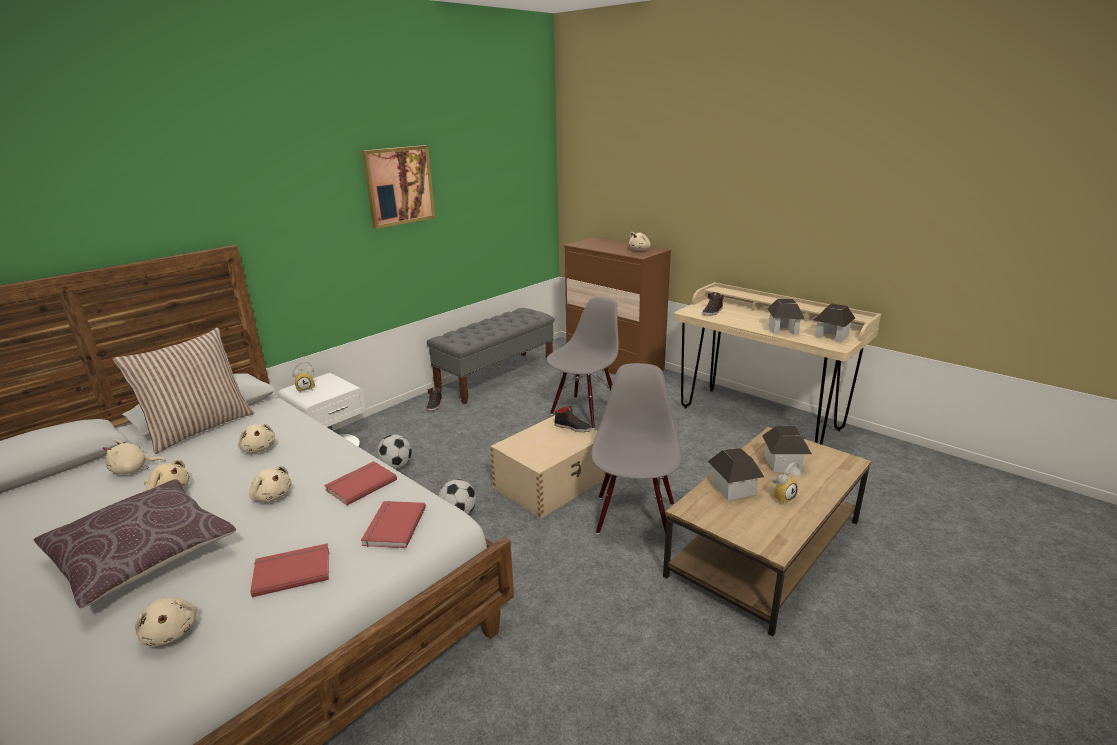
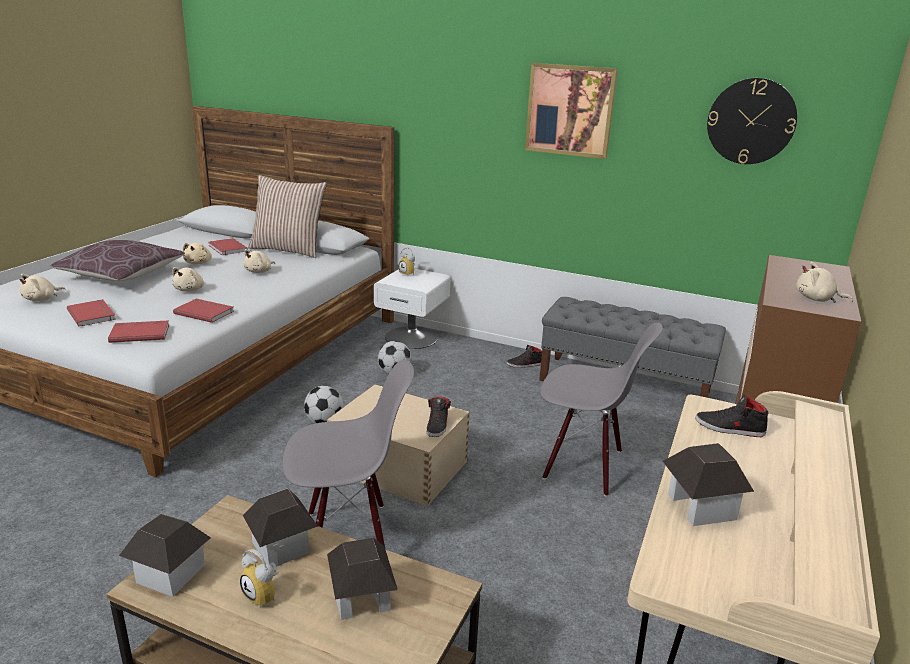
camera: 70 degrees right, 0 degrees up
(133, 469) = (226, 248): beige plush toy -> red book
(505, 168) = (751, 121): none -> wall clock
(831, 336) = (719, 573): toy house -> toy house (170, 573)

